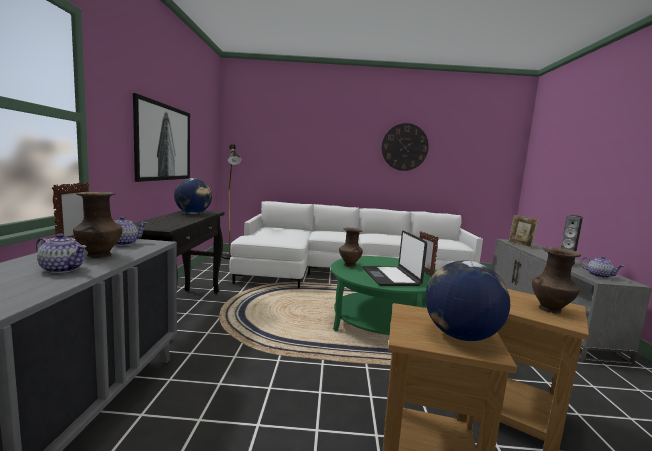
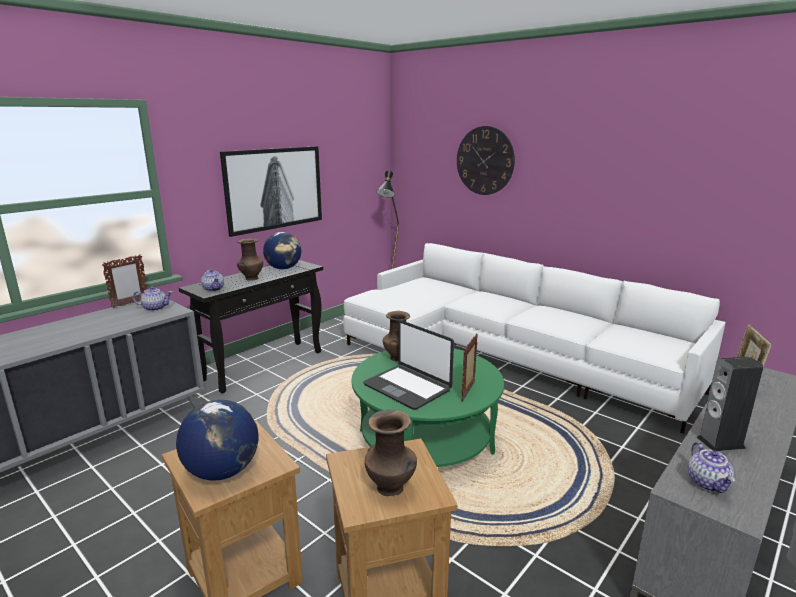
camera: 40 degrees right, 10 degrees up
(63, 269) = (79, 331): teapot -> teapot (214, 289)
(99, 255) = (118, 321): brown vase -> brown vase (251, 279)
(391, 277) = (408, 387): laptop -> laptop turned 75 degrees counterclockwise
(404, 147) = (628, 169): wall clock -> wall clock (485, 160)

